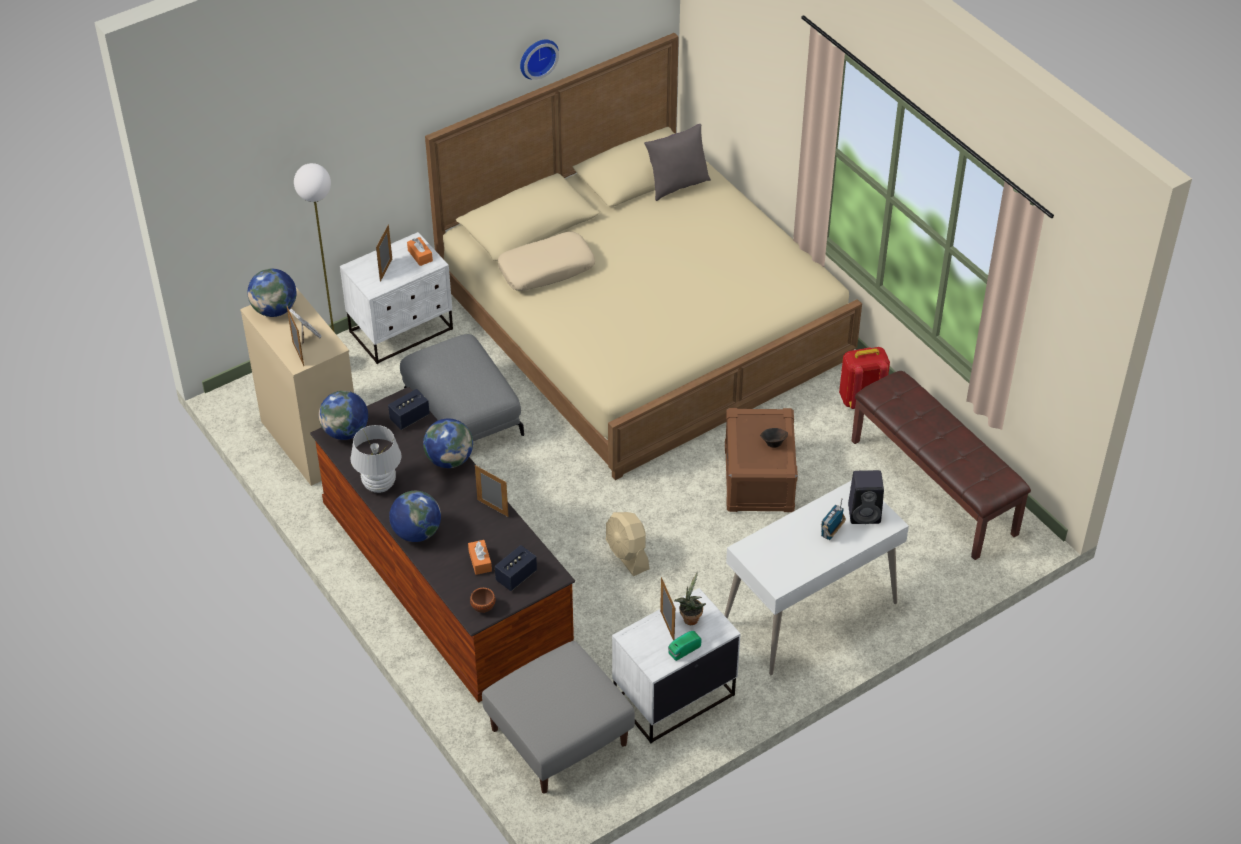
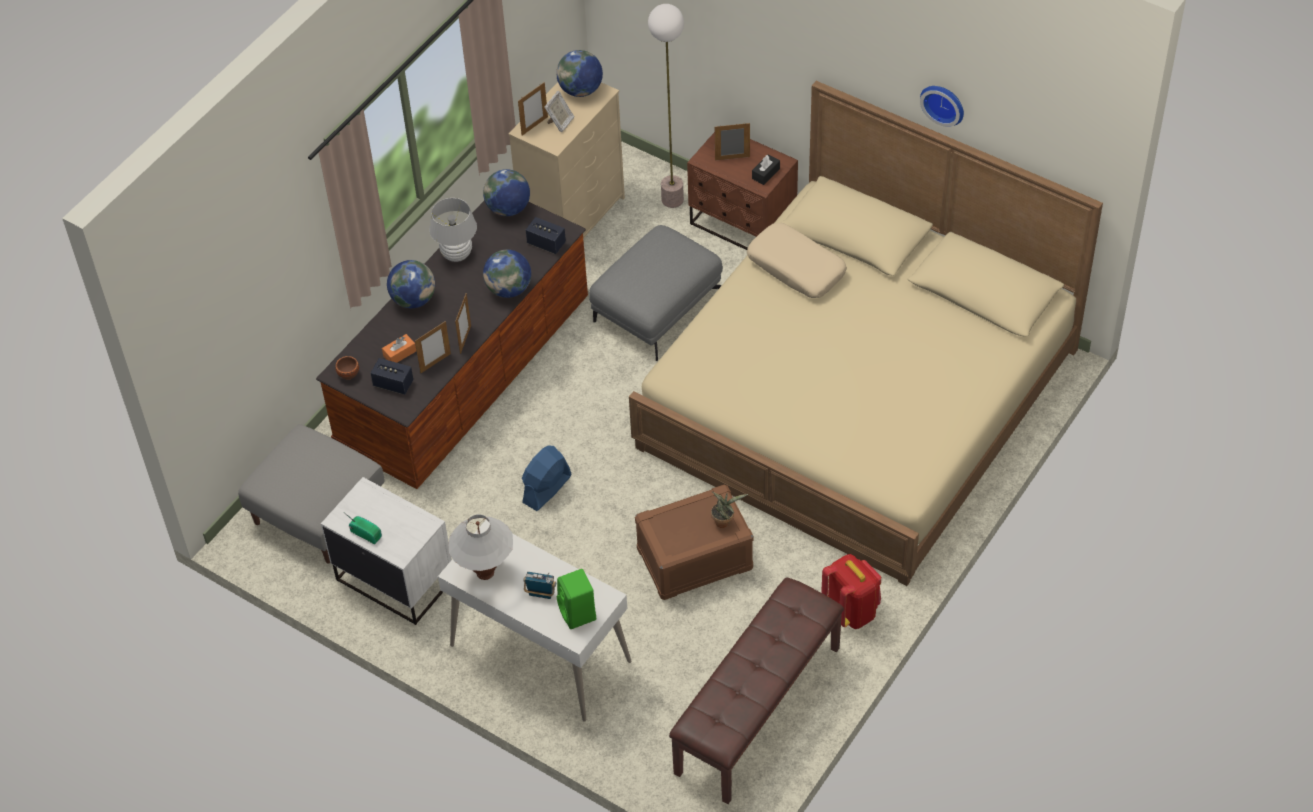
camera: 70 degrees right, 5 degrees up
(402, 331) = (742, 225): white nightstand -> brown nightstand
(420, 255) = (765, 173): orange tissue box -> black tissue box
(627, 555) = (546, 489): beige fan -> blue fan
(667, 626) = (388, 512): picture frame -> picture frame (435, 363)
(677, 185) = (983, 324): grey pillow -> none
(690, 617) = (405, 526): potted plant -> potted plant (724, 521)
(773, 443) = (694, 535): brown bowl -> none
(789, 564) = (485, 573): none -> white table lamp
(865, 513) = (578, 614): black speaker -> green speaker

